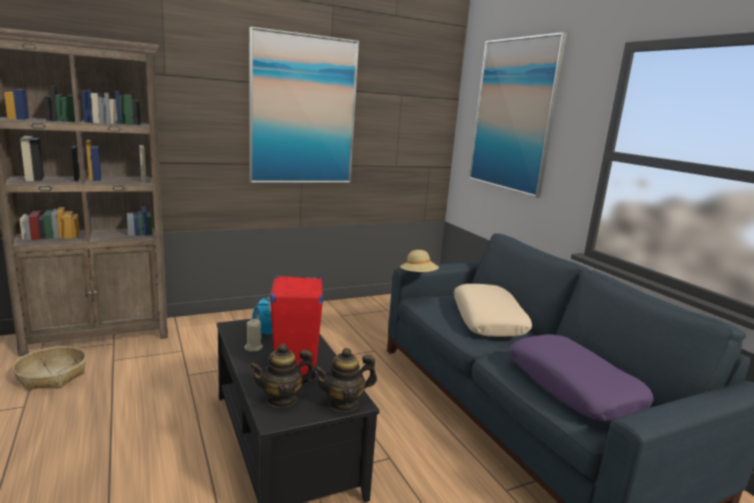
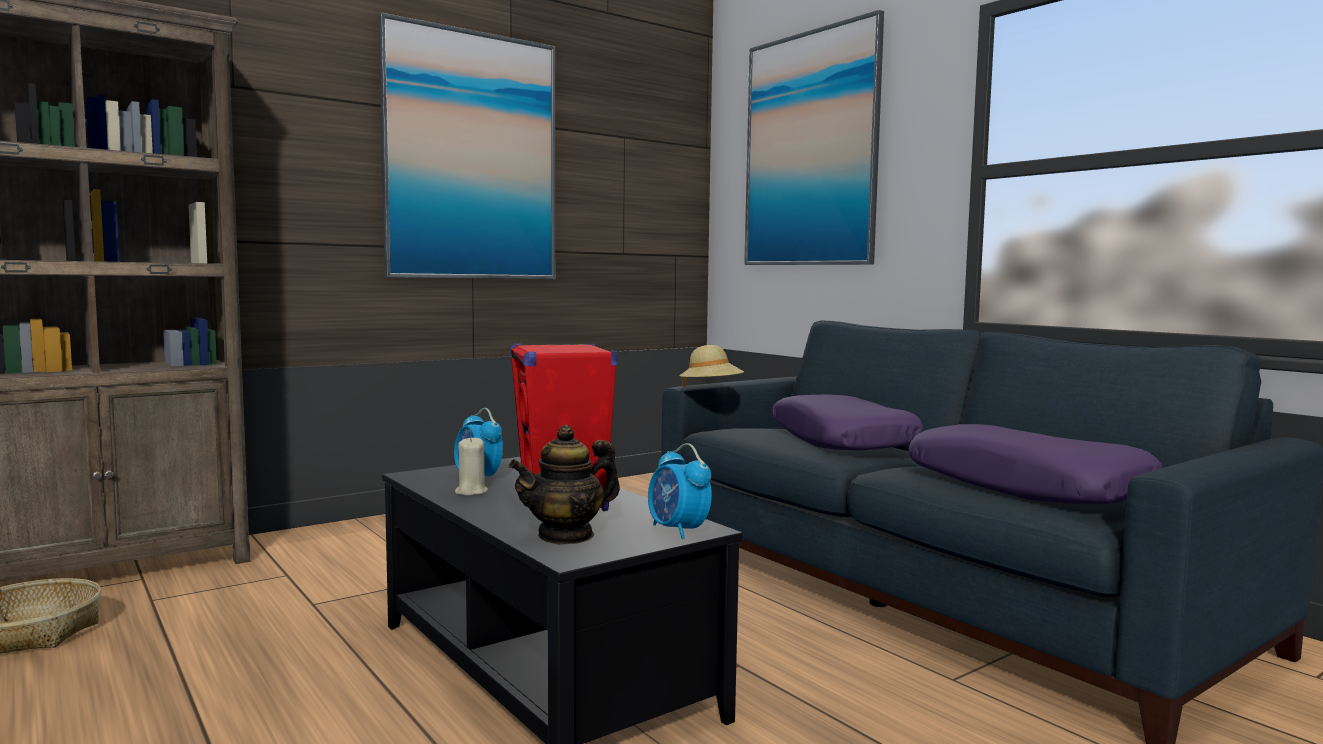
camera: 10 degrees left, 10 degrees down
(343, 403) = (678, 531): teapot -> alarm clock
(488, 320) = (842, 441): beige pillow -> purple pillow

